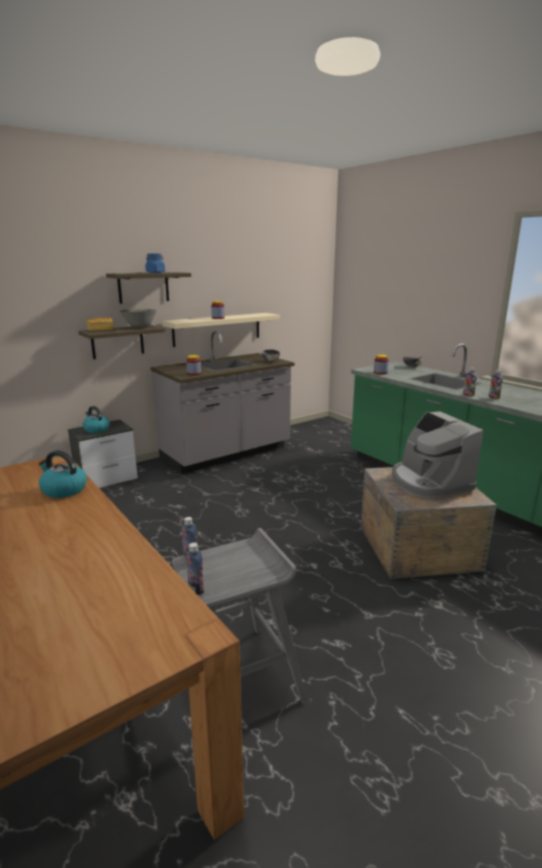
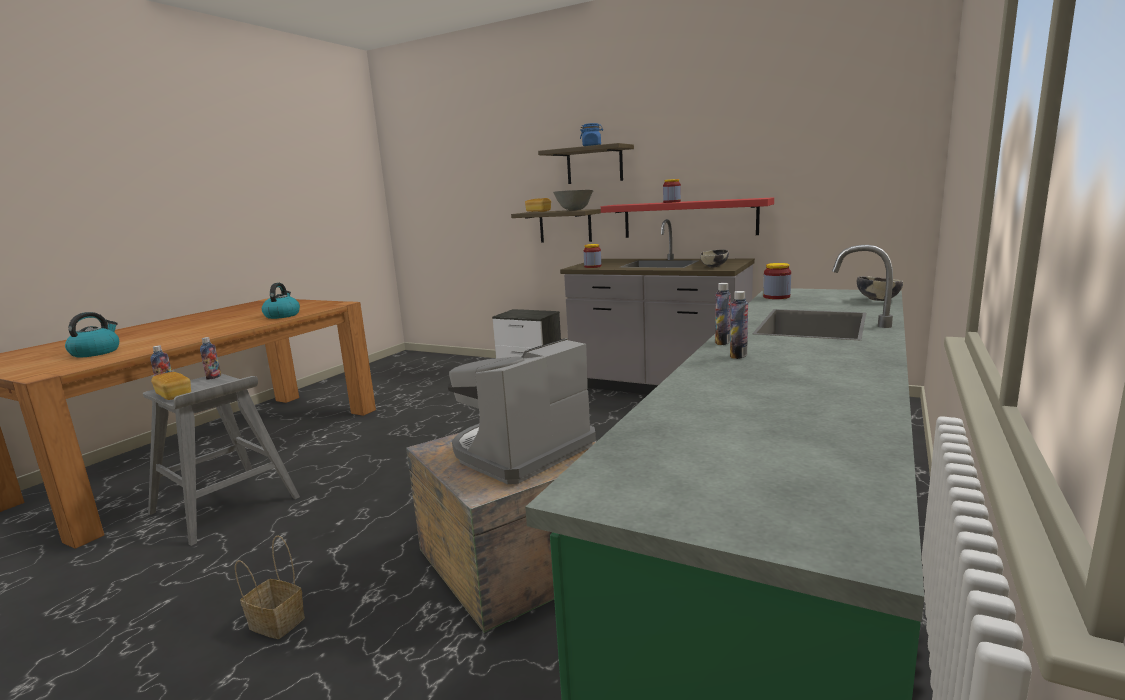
camera: 65 degrees right, 5 degrees down
(96, 429) = (522, 313): kettle -> kettle (96, 352)
(217, 329) = (689, 219): beige shelf -> red shelf
(243, 581) = (174, 395): none -> bread
(453, 647) = (275, 623): none -> basket

